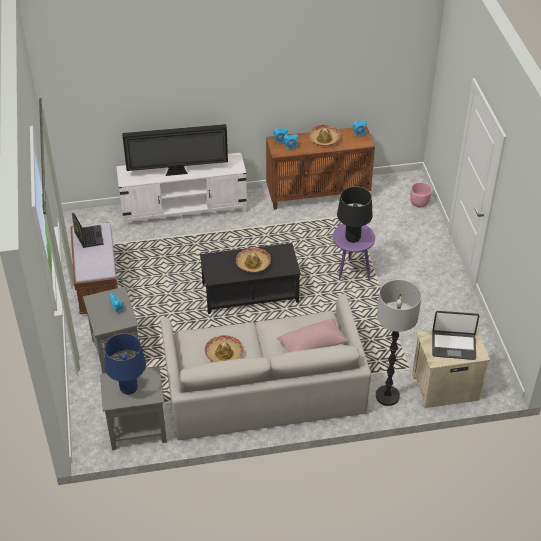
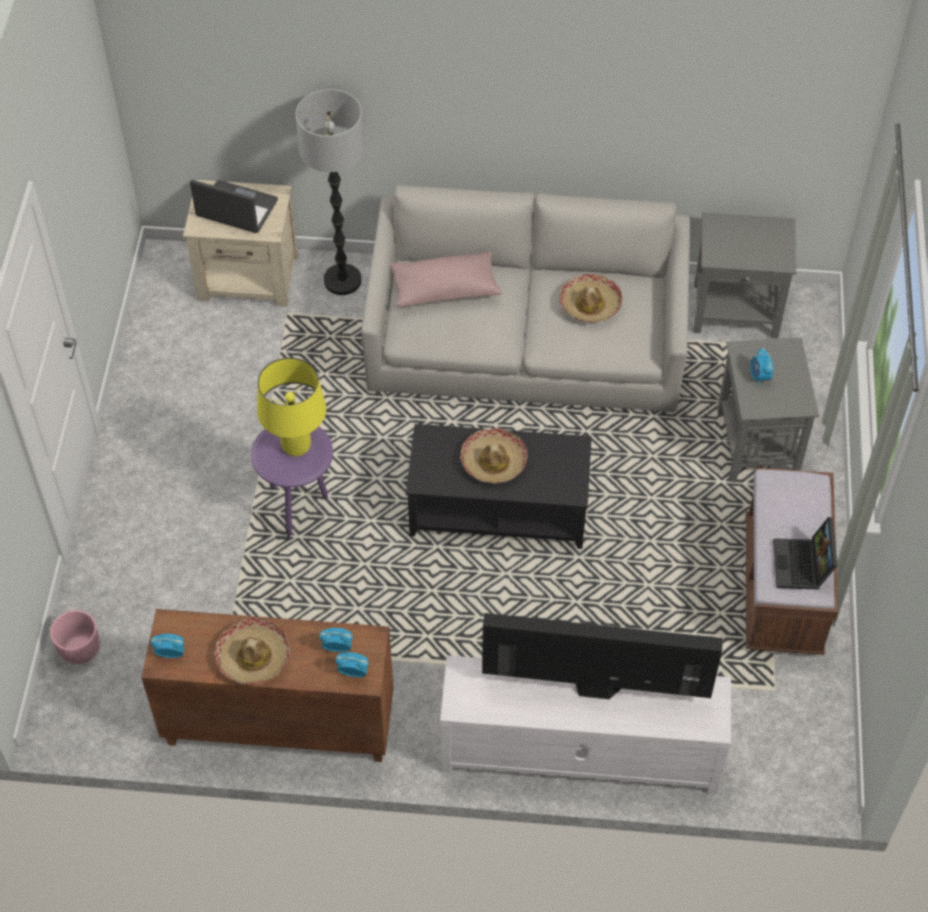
camera: 165 degrees left, 10 degrees up
(128, 388) = (753, 241): blue table lamp -> none
(352, 238) = (296, 445): black table lamp -> yellow table lamp

